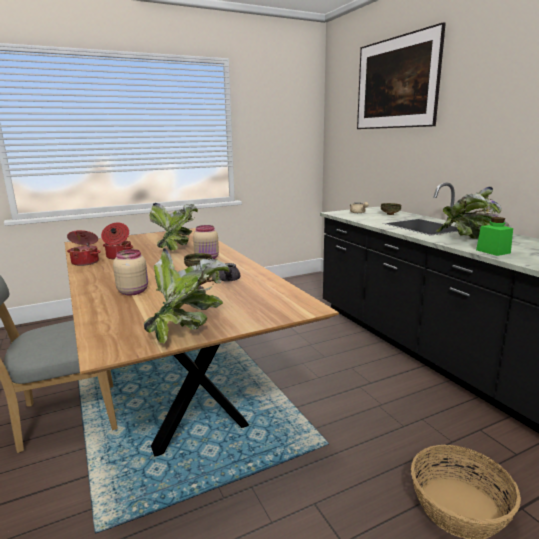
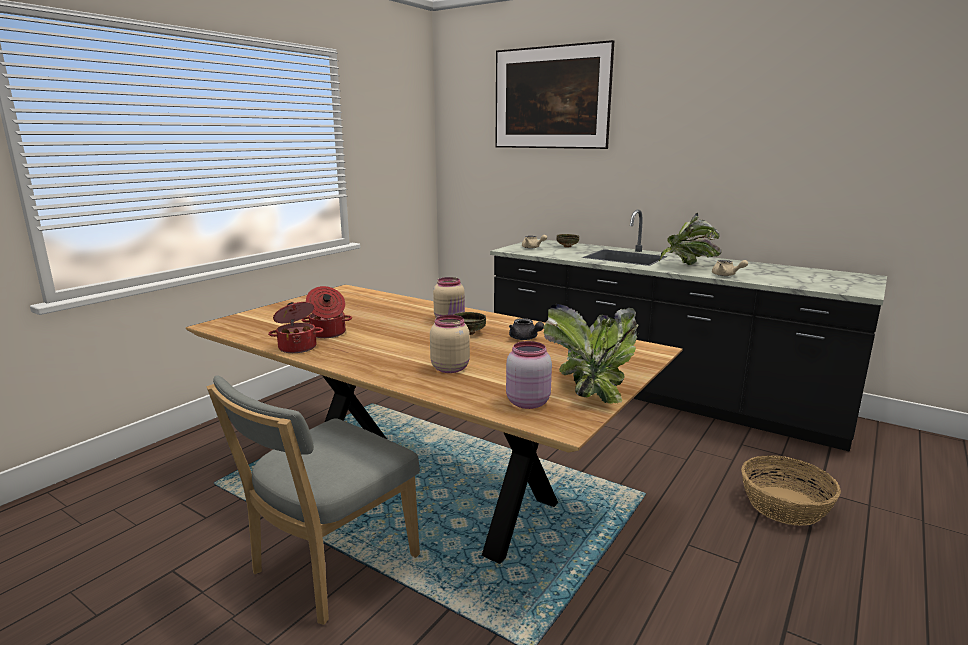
camera: 30 degrees left, 0 degrees up
(124, 327) = (526, 402): none -> pink jar
(176, 248) = (380, 313): potted plant -> none
(493, 251) = (726, 275): green jar -> beige teapot

